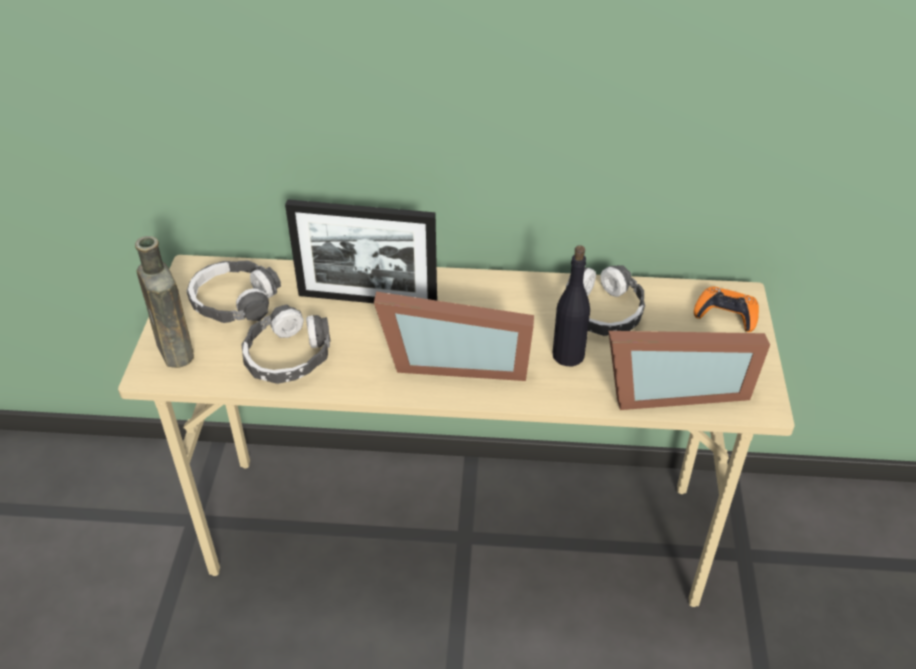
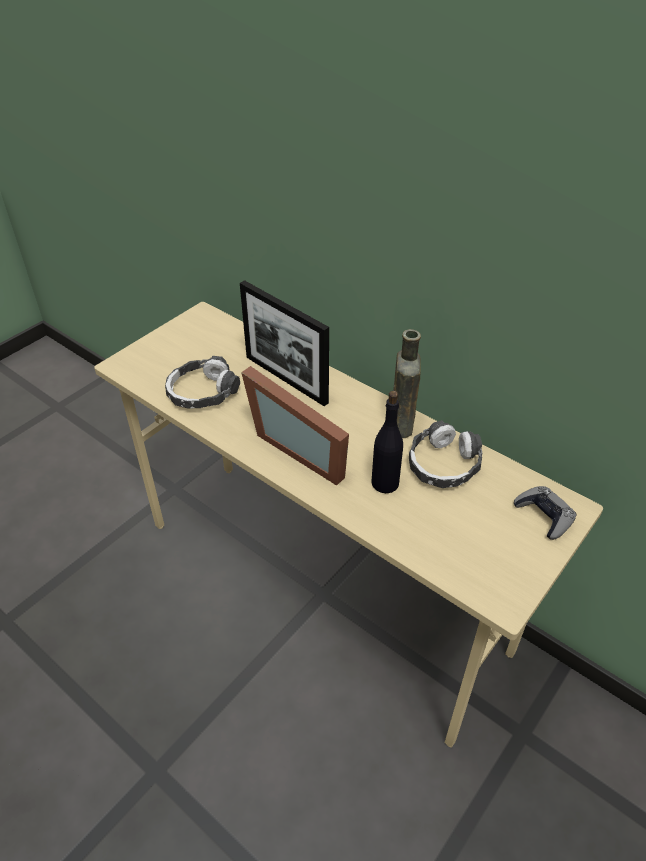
camera: 35 degrees right, 0 degrees up
(177, 353) = (144, 360): brown bottle -> brown bottle (401, 426)
(234, 301) = (206, 344): headphones -> none
(672, 389) = (440, 549): picture frame -> none
(726, 314) = (544, 515): orange game controller -> grey game controller

